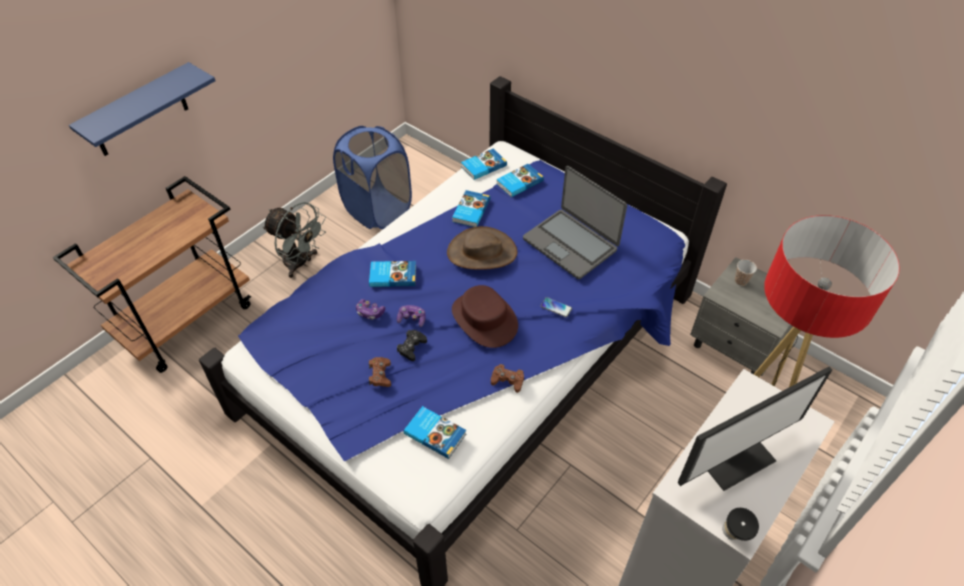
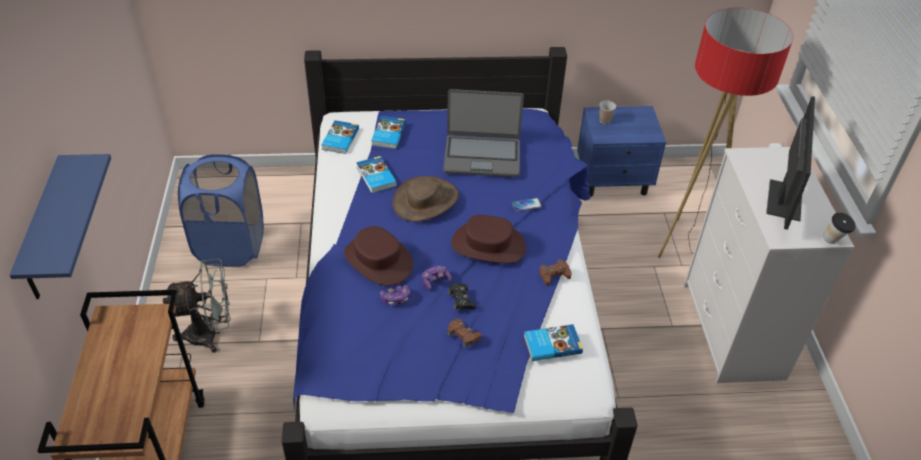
camera: 45 degrees left, 5 degrees down
(392, 275) = (378, 260): book -> brown hat
(736, 347) = (614, 180): grey nightstand -> blue nightstand

